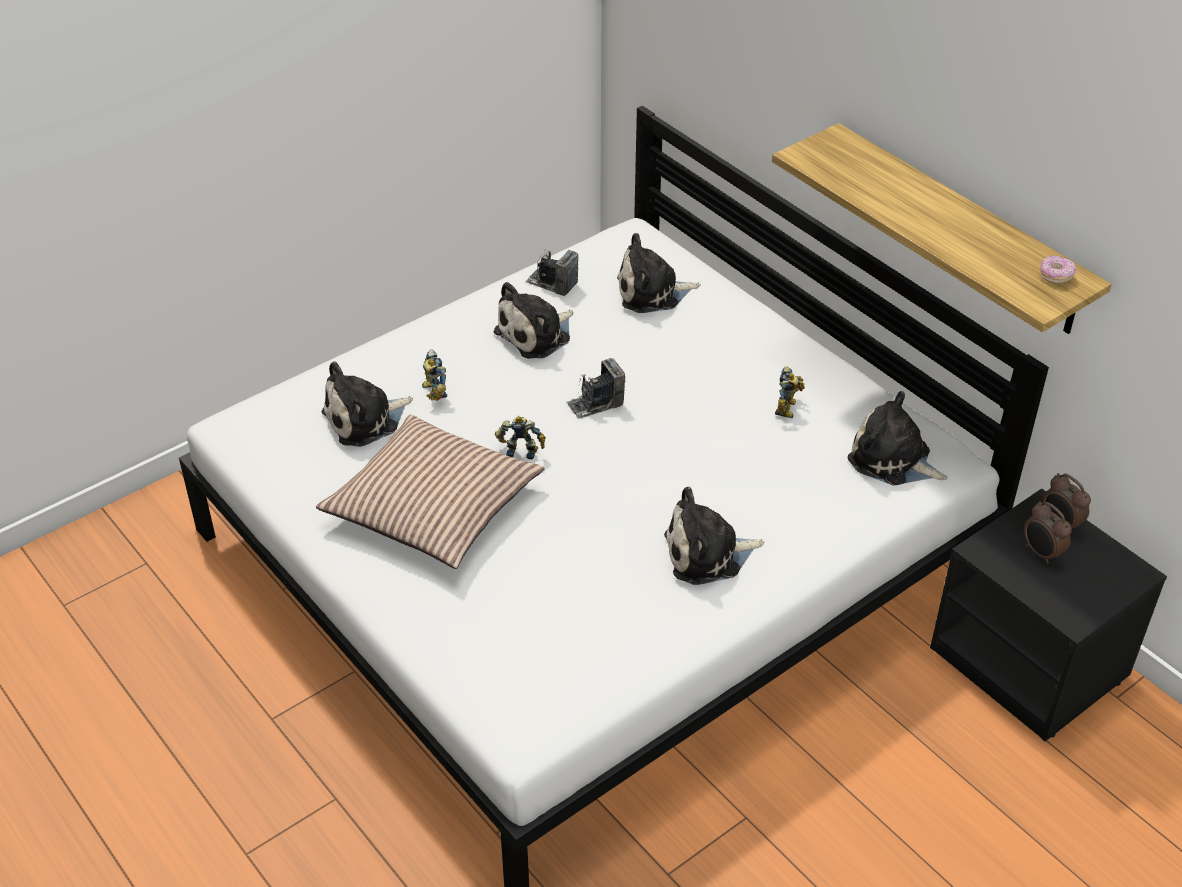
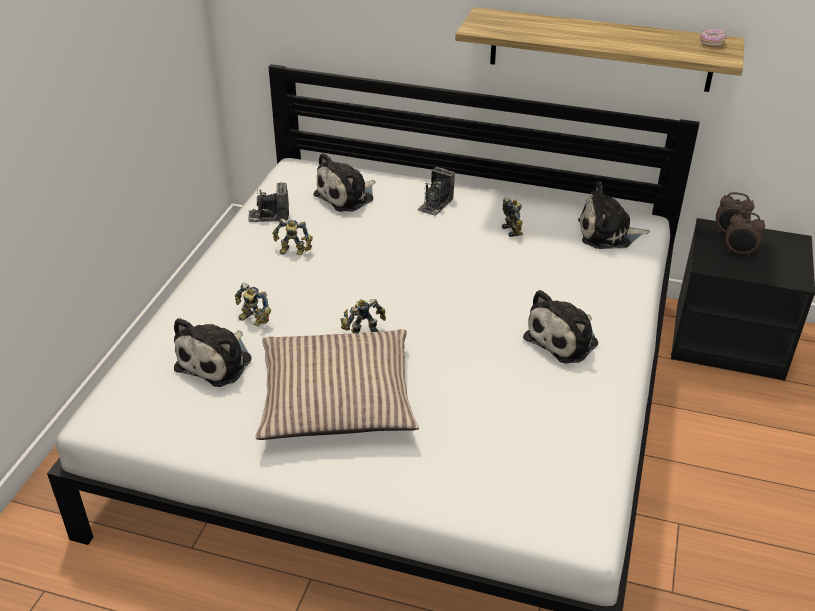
camera: 35 degrees left, 5 degrees down
(537, 335) = (293, 252): plush toy -> toy robot
(595, 403) = (384, 278): camera -> camera (435, 204)

